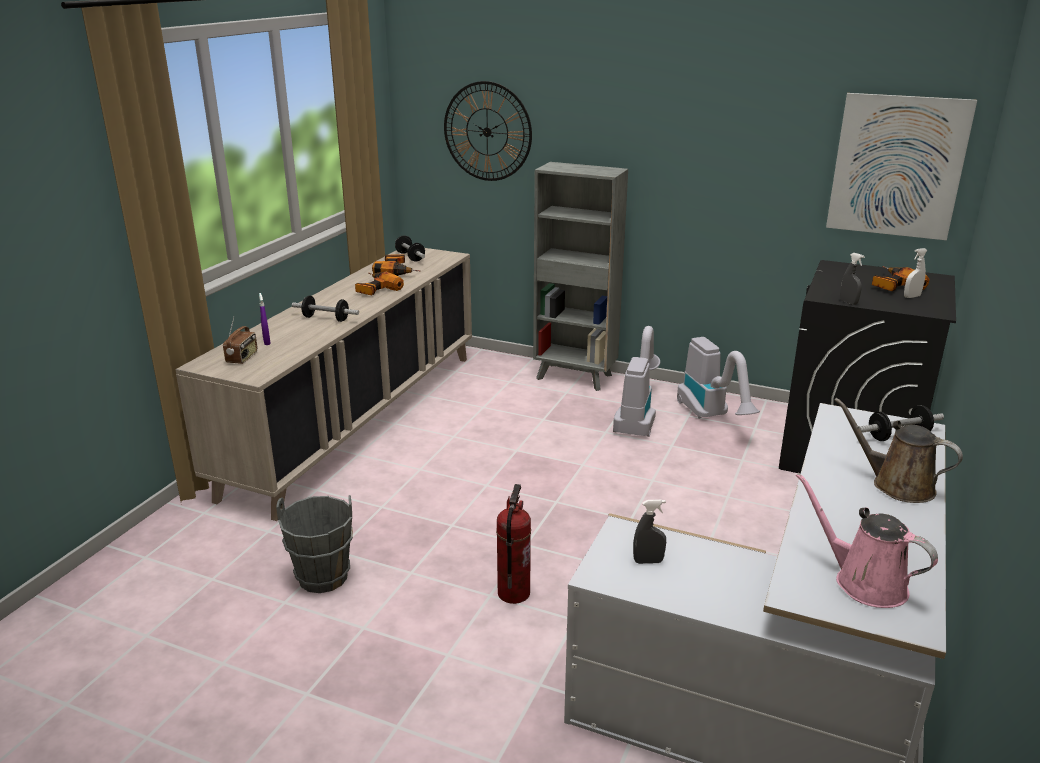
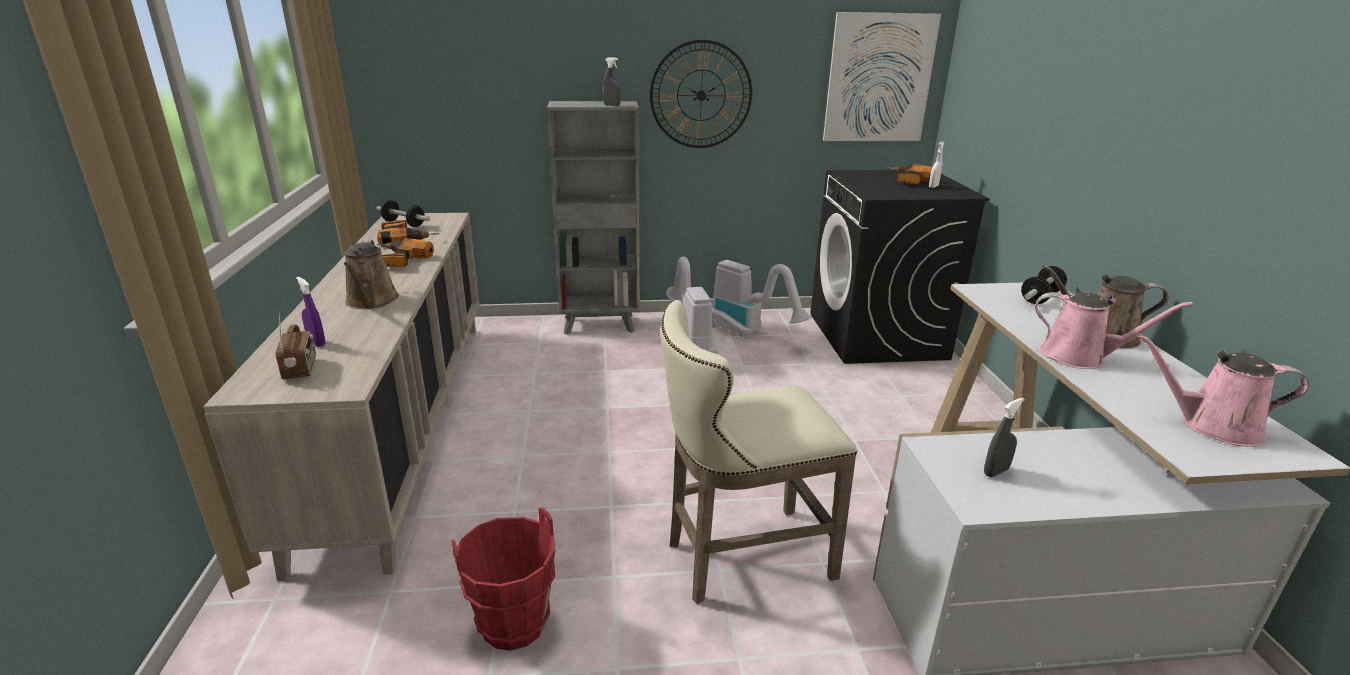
camera: 30 degrees left, 0 degrees up
(323, 578) = (514, 624): grey bucket -> red bucket
(326, 319) = (371, 301): dumbbell -> brown watering can
(487, 132) = (468, 74): wall clock -> wall clock (701, 95)
(513, 593) = (739, 558): fire extinguisher -> beige stool
(837, 495) = (1079, 356): none -> pink watering can
(848, 302) = (899, 197): grey spray bottle -> grey spray bottle (612, 105)

